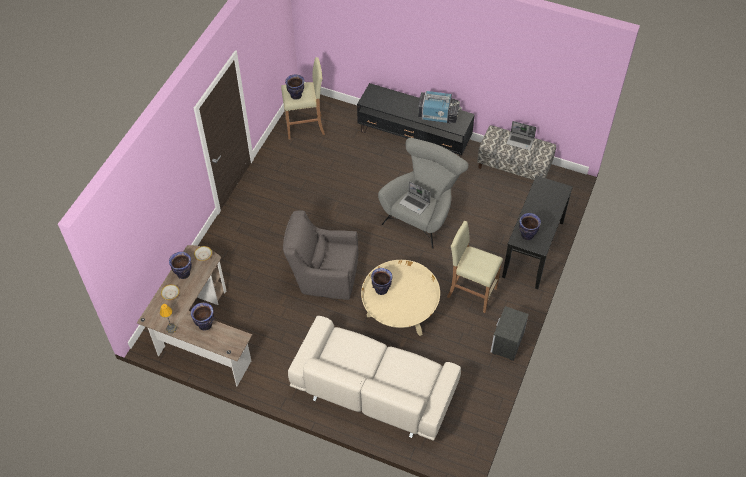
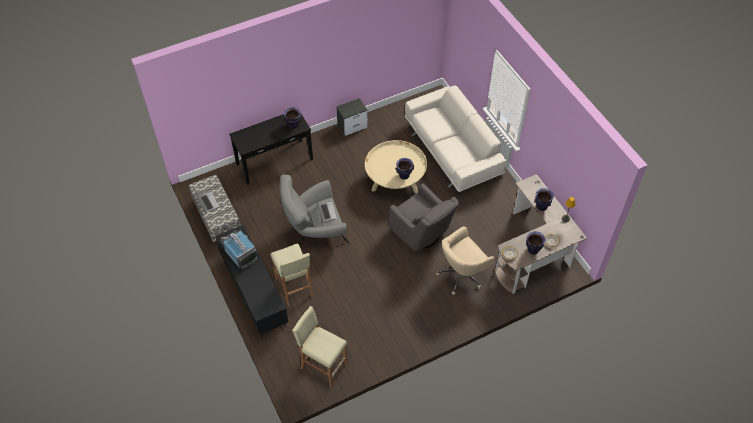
camera: 140 degrees left, 0 degrees up
(254, 265) = (461, 274): none -> beige office chair
(296, 96) = (329, 342): vase -> none
(471, 292) = (341, 163): beige stool -> beige stool (294, 288)

